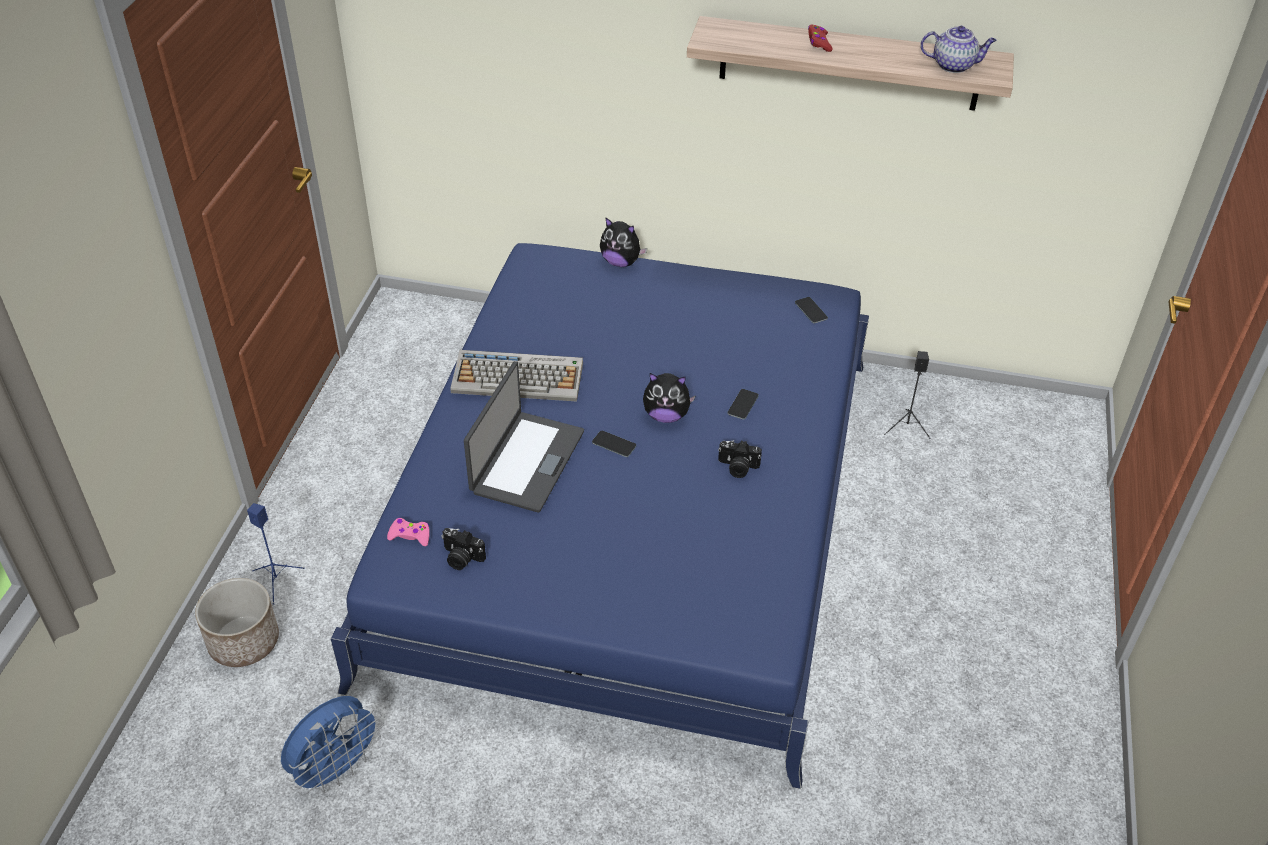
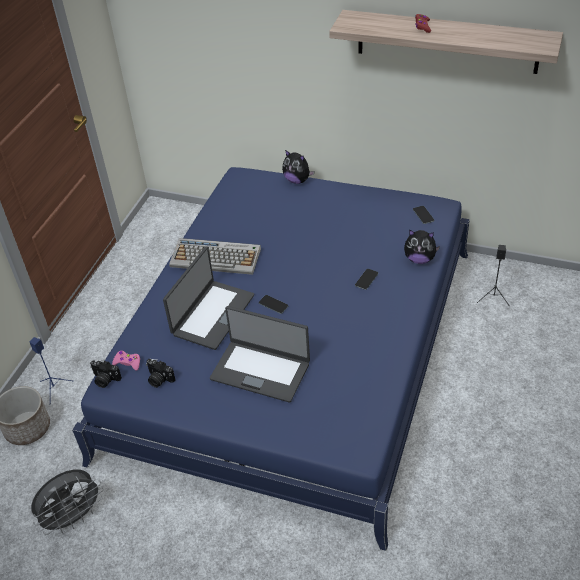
camera: 10 degrees right, 0 degrees up
(337, 770) = (74, 518): blue fan -> grey fan
(610, 539) = (261, 370): none -> laptop
(666, 415) = (312, 285): plush toy -> plush toy (419, 259)
(737, 468) = (356, 323): camera -> camera (105, 380)
(954, 65) = (517, 41): teapot -> none

